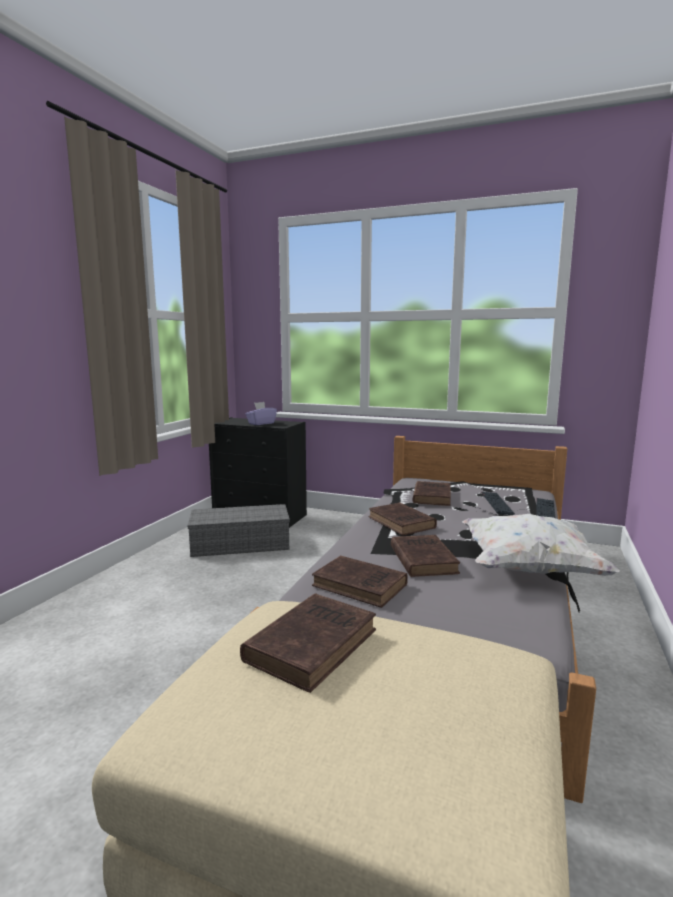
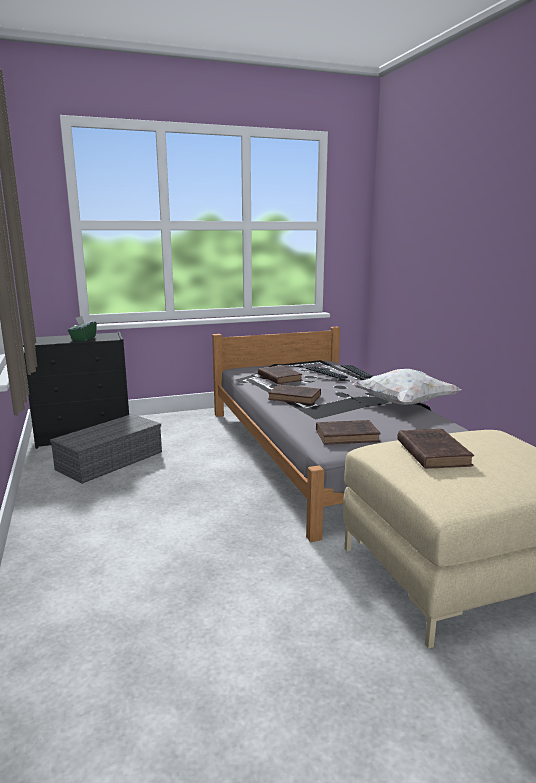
camera: 40 degrees left, 5 degrees up
(261, 423) = (83, 339): purple tissue box -> green tissue box
(422, 559) = (348, 414): brown book -> none

